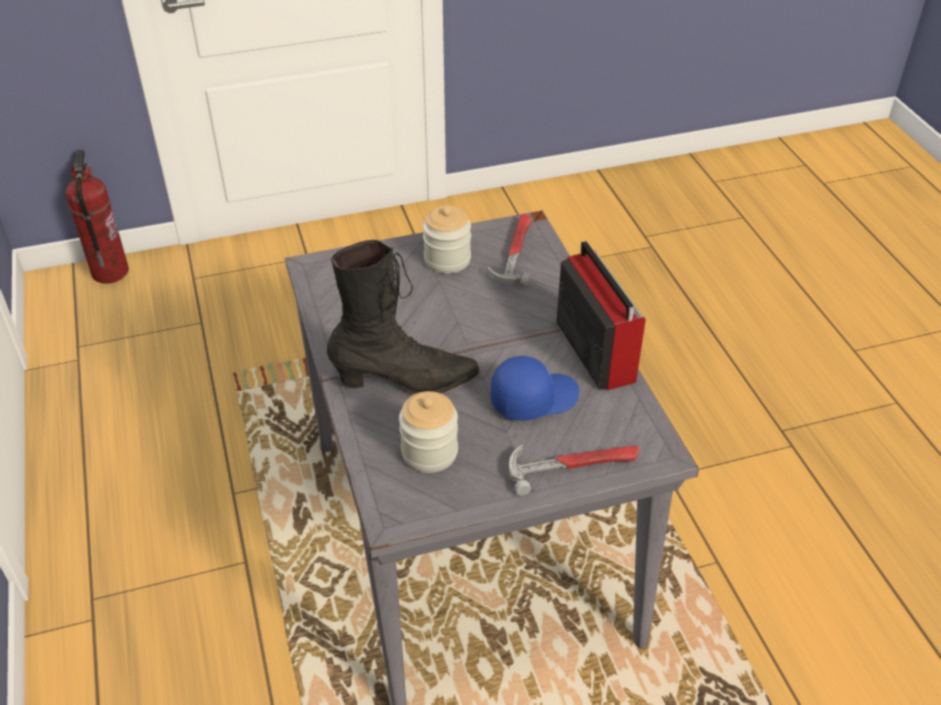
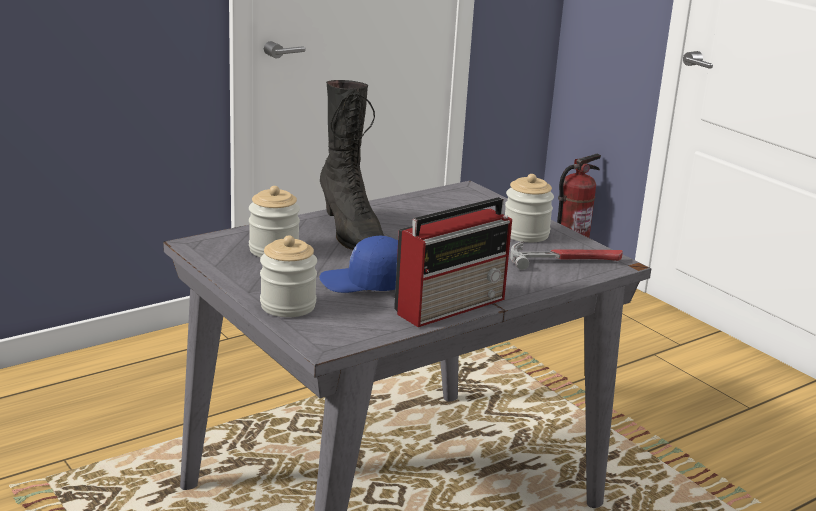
camera: 70 degrees right, 20 degrees down
(533, 398) = (364, 283): blue cap -> blue cap turned 135 degrees clockwise
(573, 465) = (288, 306): hammer -> jar

